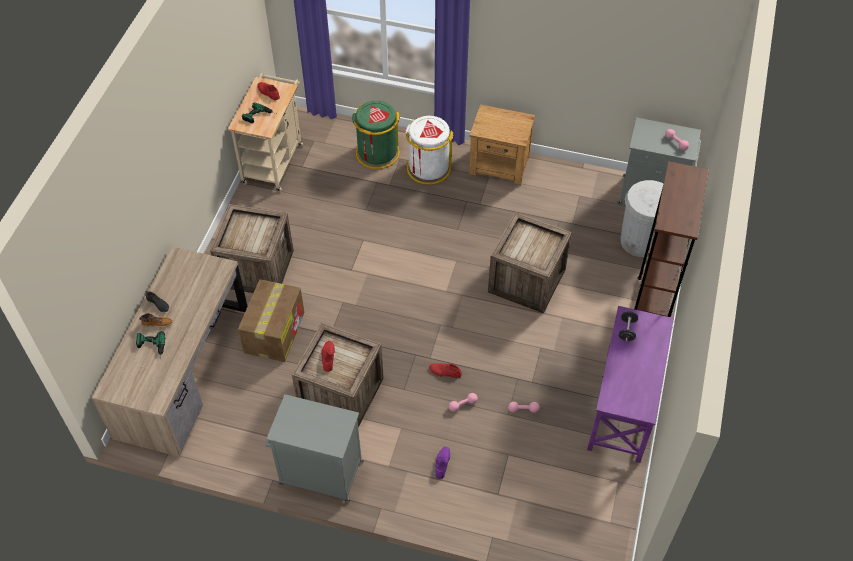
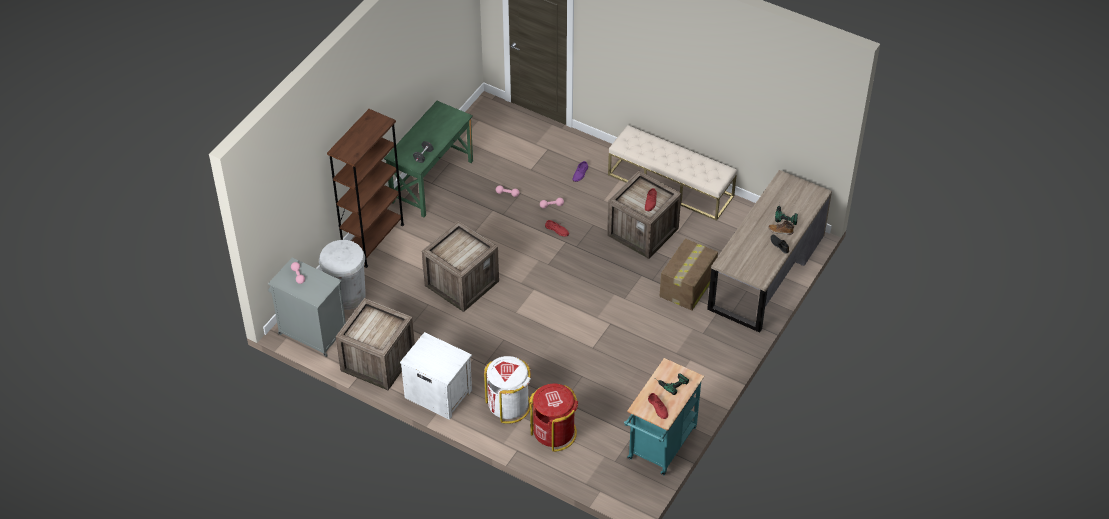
camera: 165 degrees left, 5 degrees down
(256, 267) = (694, 343): crate -> crate (378, 362)
(274, 160) = (660, 447): beige cart -> turquoise cart
(319, 472) = (671, 185): grey cabinet -> beige bench
(377, 153) = (554, 432): green trash can -> red trash can
(500, 165) = (438, 393): brown nightstand -> white nightstand
(623, 406) = (431, 181): purple desk -> green desk

